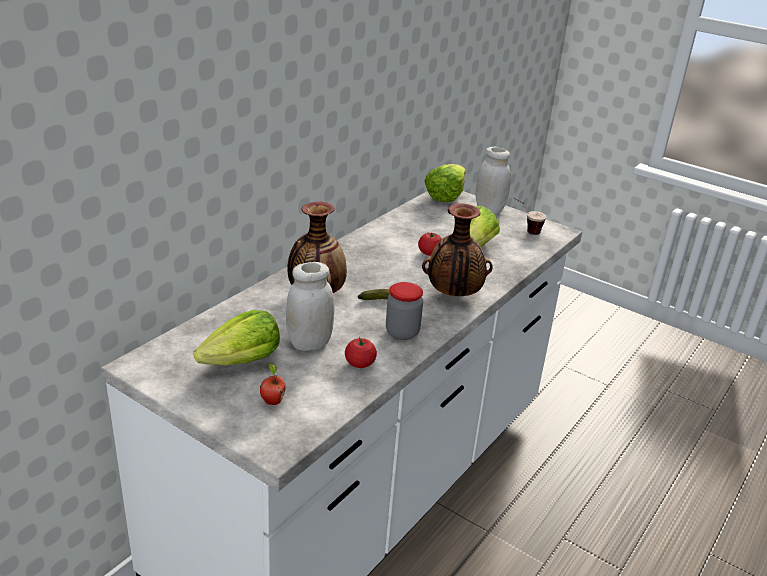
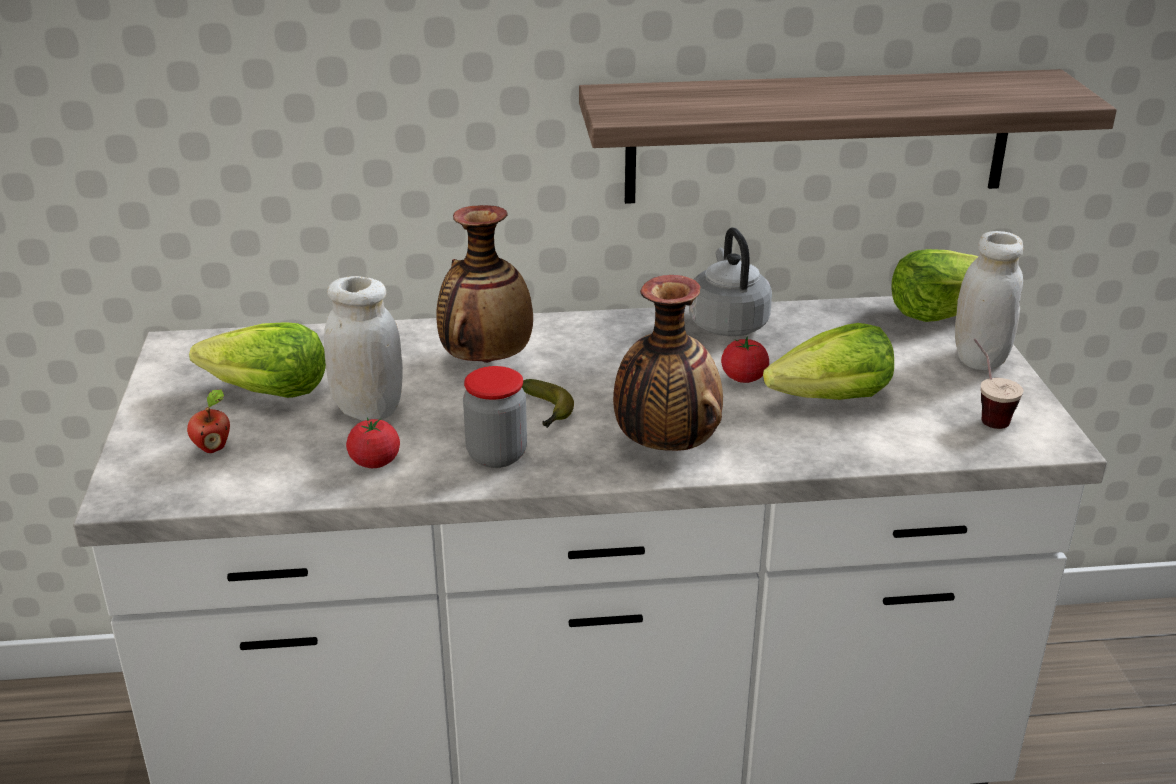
camera: 50 degrees right, 0 degrees up
(381, 232) = (727, 322): none -> grey kettle
(391, 122) = (818, 136): none -> shelf

